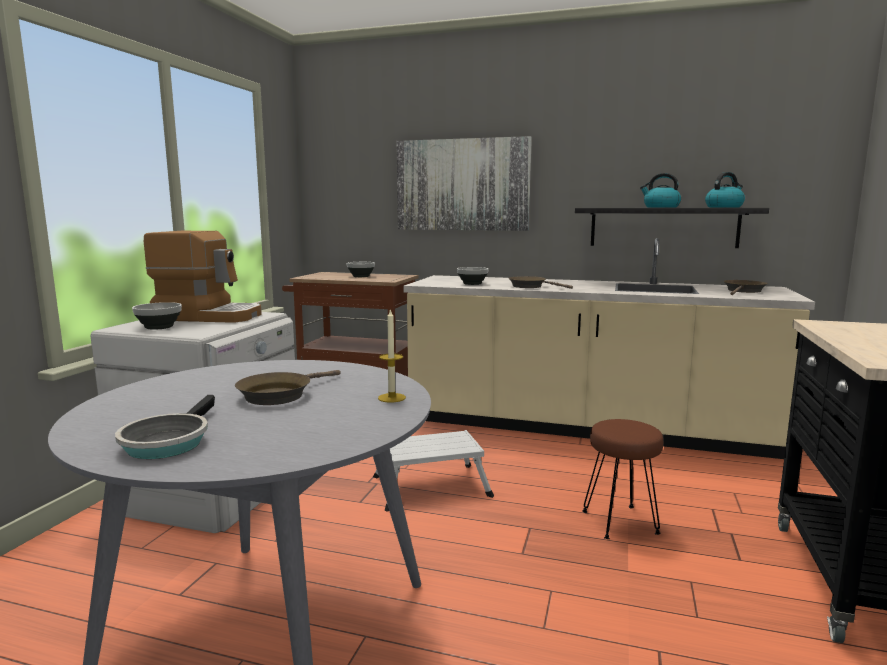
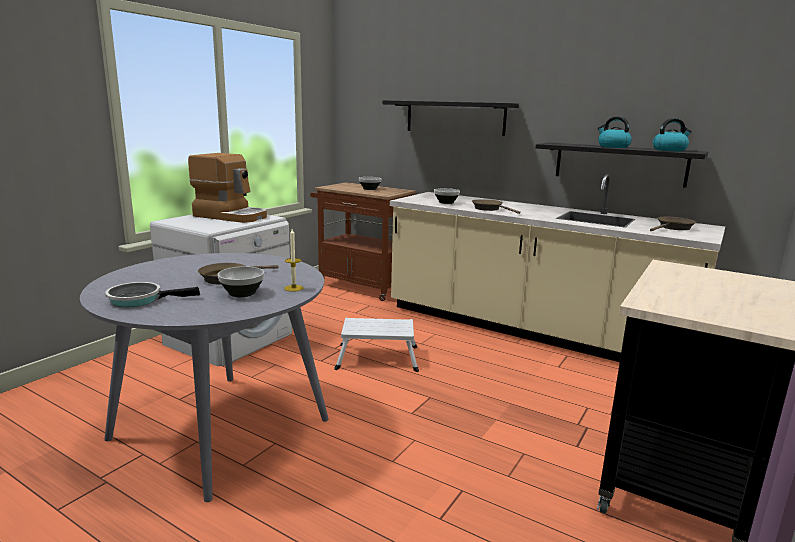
camera: 15 degrees right, 5 degrees up
(158, 327) = (192, 222): bowl -> bowl (241, 293)
(168, 442) = (140, 299): frying pan -> frying pan turned 60 degrees clockwise
(462, 185) = (455, 117): picture -> black shelf
(621, 522) = (503, 405): brown stool -> none

